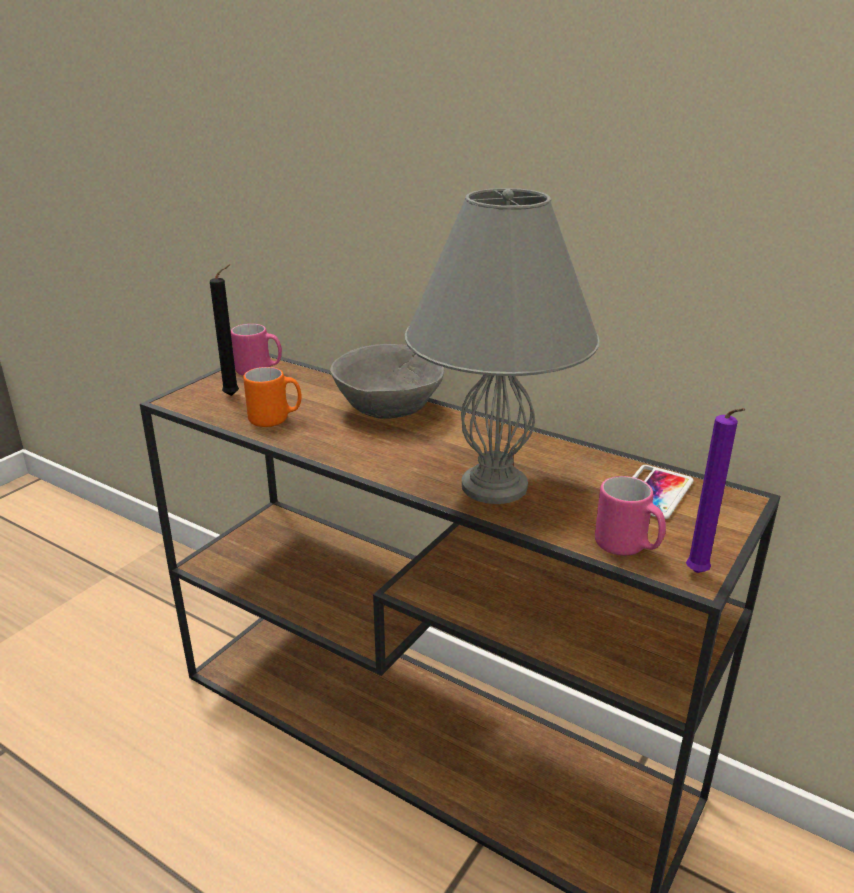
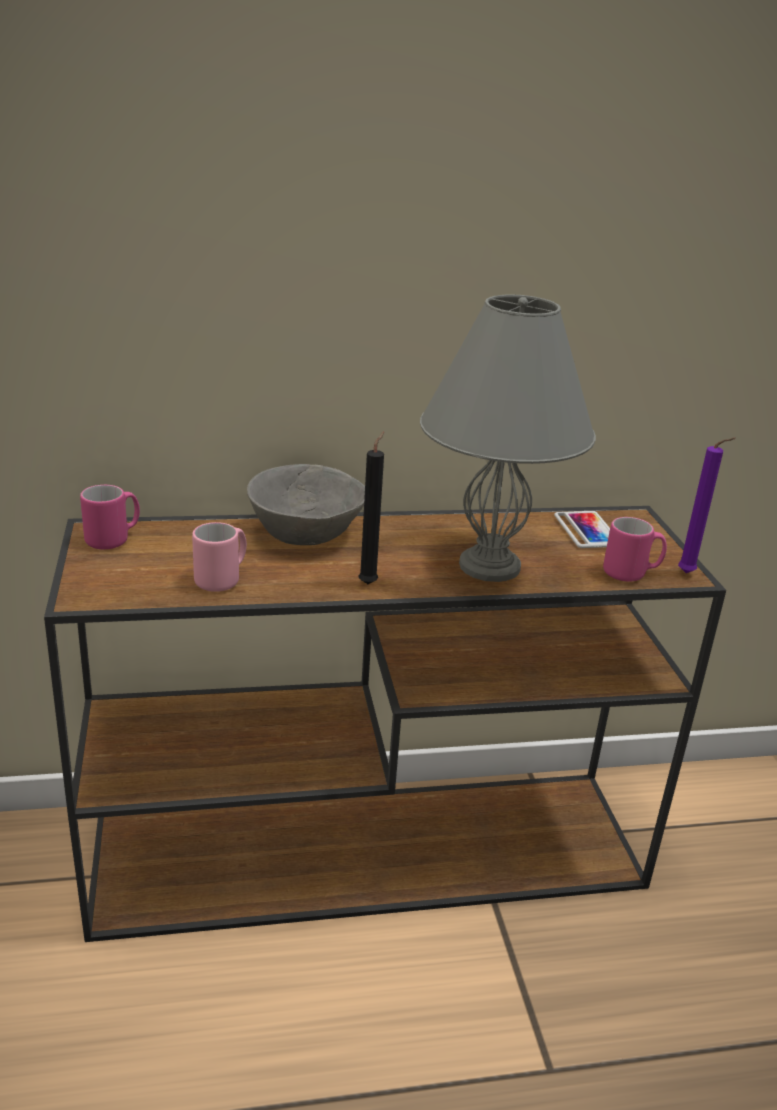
camera: 45 degrees left, 0 degrees up
(234, 395) = (135, 572): black candle -> black candle (369, 583)
(275, 419) = (223, 579): orange mug -> pink mug

